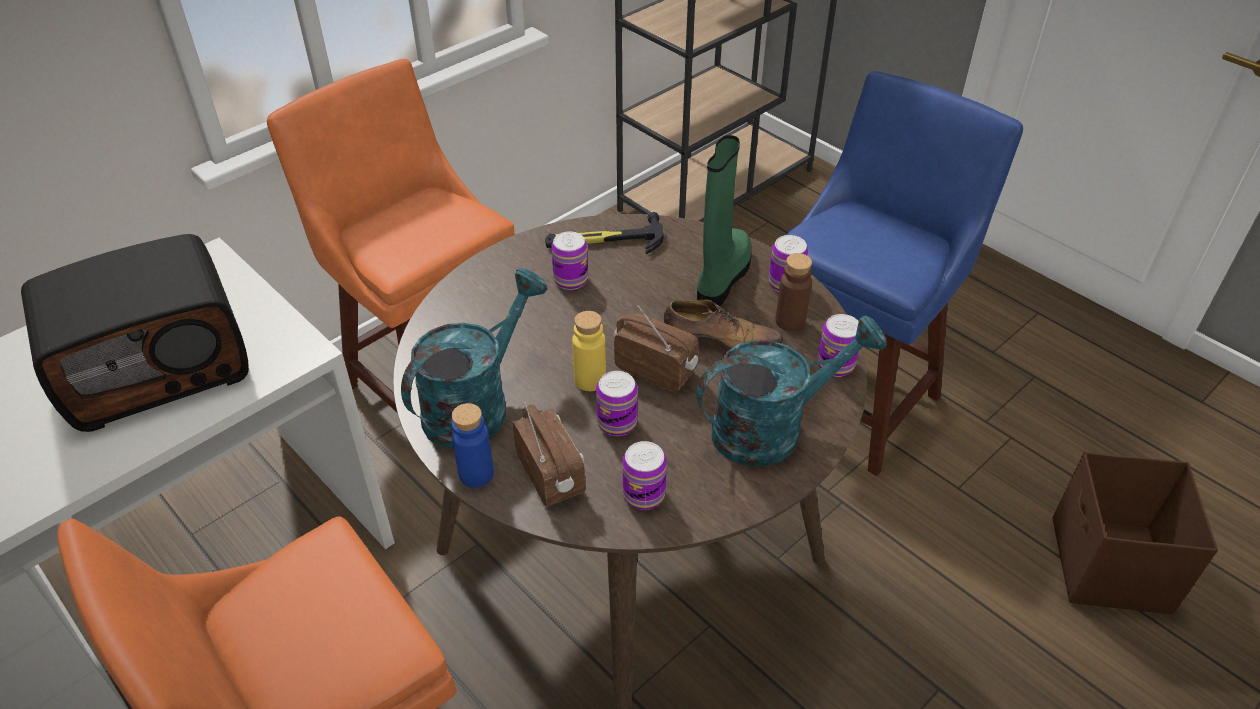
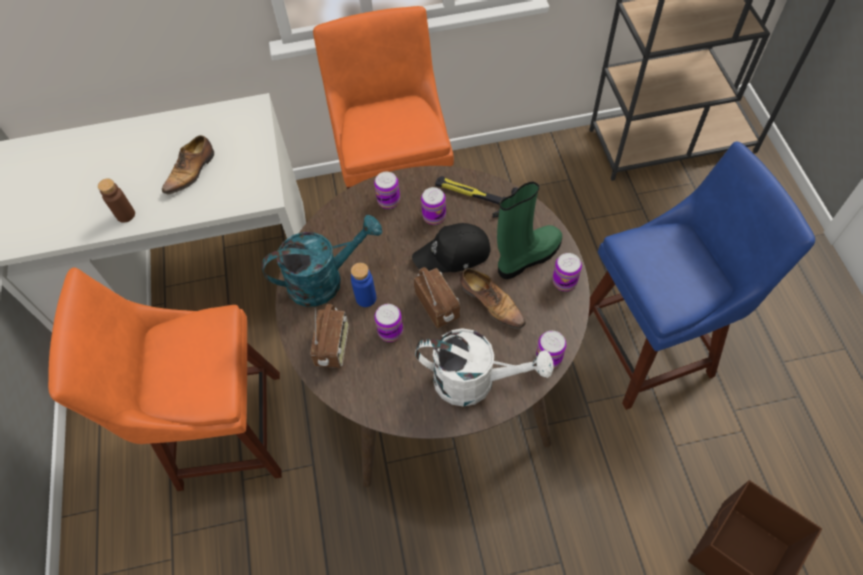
camera: 35 degrees right, 15 degrees up
(157, 366) = (191, 172): radio -> shoe
(476, 474) = (296, 325): blue bottle -> blue bottle (366, 298)
(590, 380) = (396, 294): yellow bottle -> none
(629, 309) = (453, 254): none -> black cap
(644, 495) = (372, 386): can -> can (388, 200)
(772, 428) = (475, 381): turquoise watering can -> white watering can
(790, 321) = (545, 311): brown bottle -> brown bottle (125, 215)

